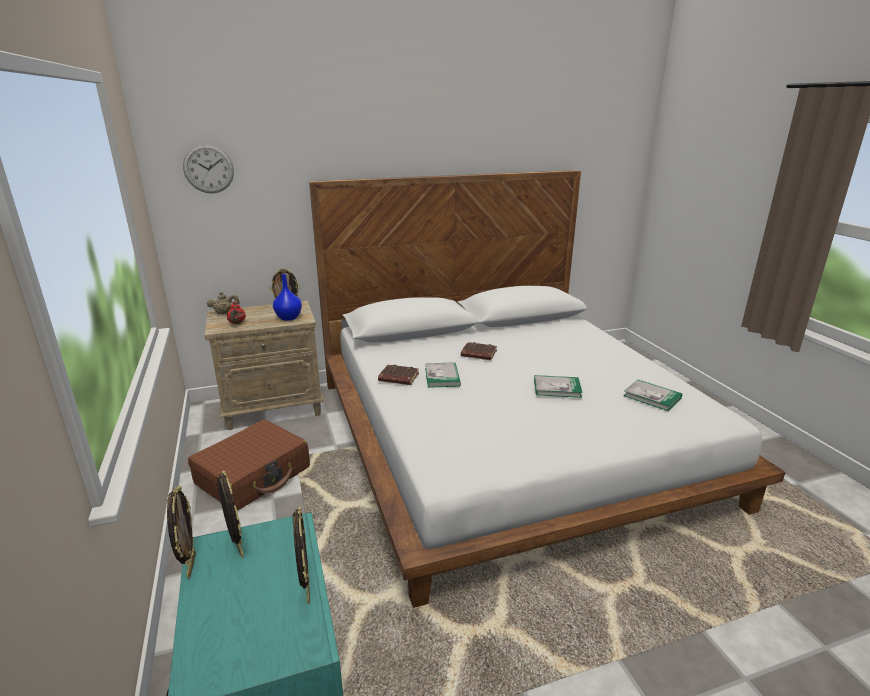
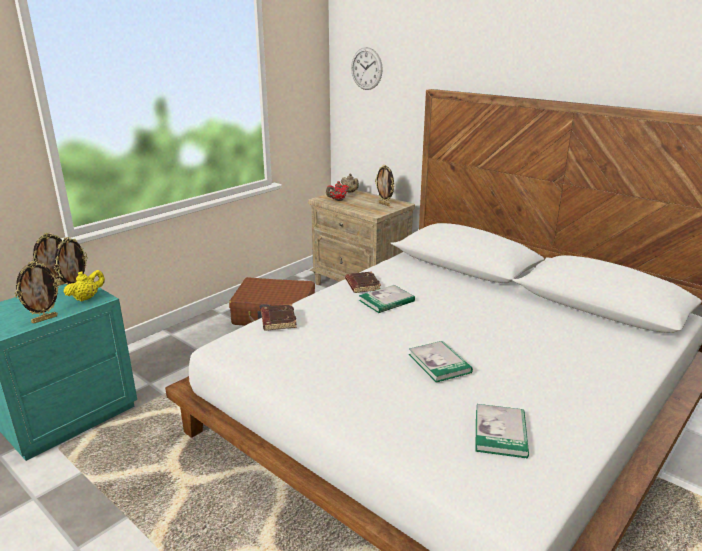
camera: 60 degrees right, 0 degrees up
(278, 540) = (87, 298): none -> yellow teapot
(288, 318) = (370, 209): blue vase -> none
(478, 354) = (459, 305): brown book -> brown book (277, 320)

